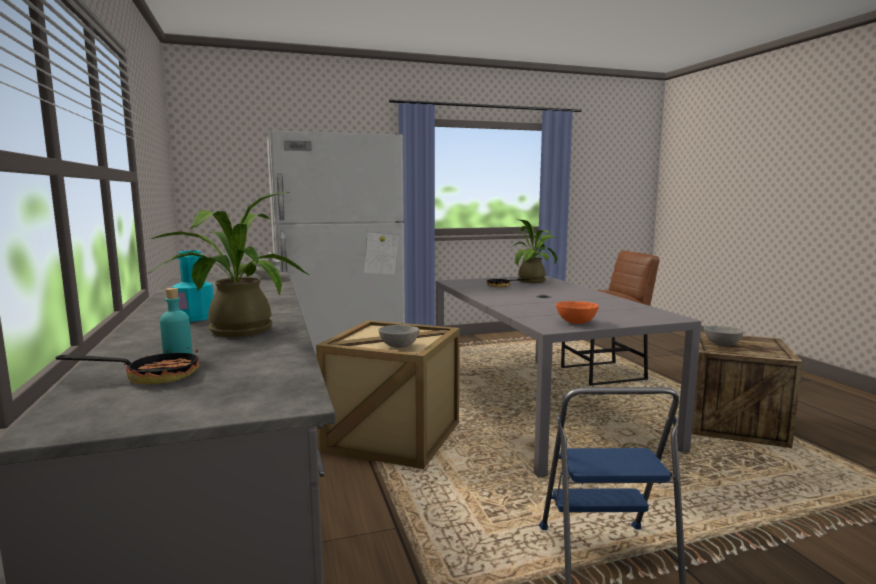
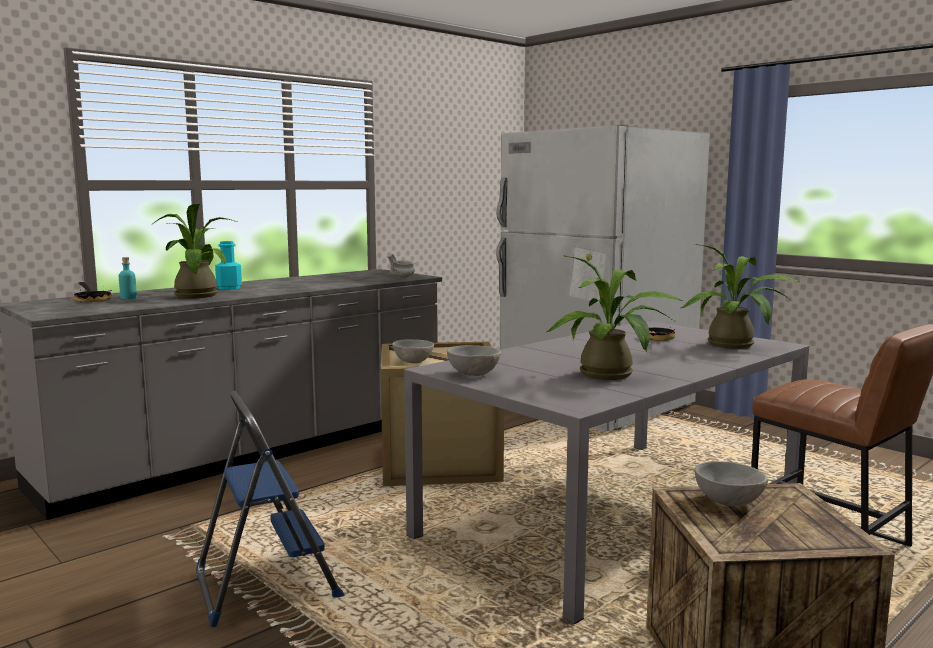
camera: 65 degrees right, 0 degrees up
(575, 323) = (473, 374): orange bowl -> grey bowl
(598, 304) = (612, 375): none -> potted plant

